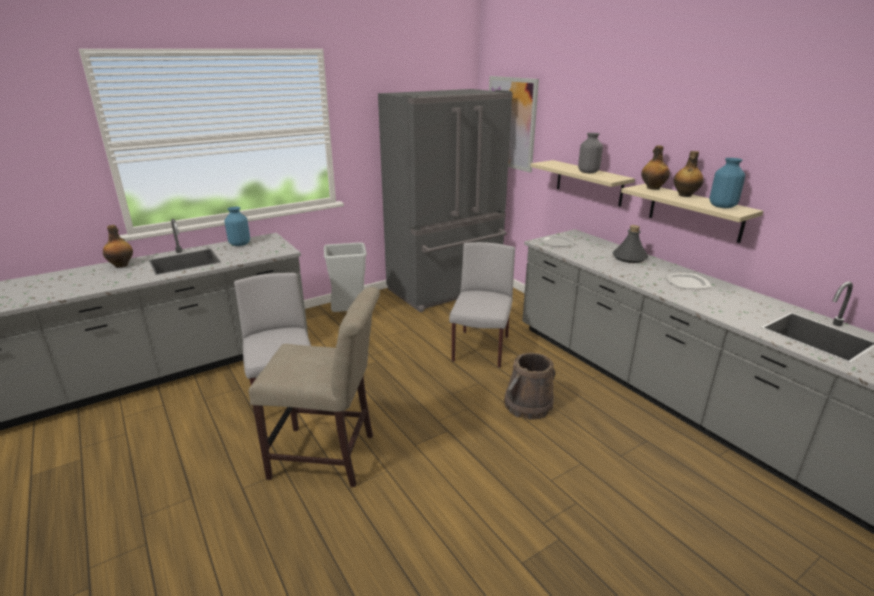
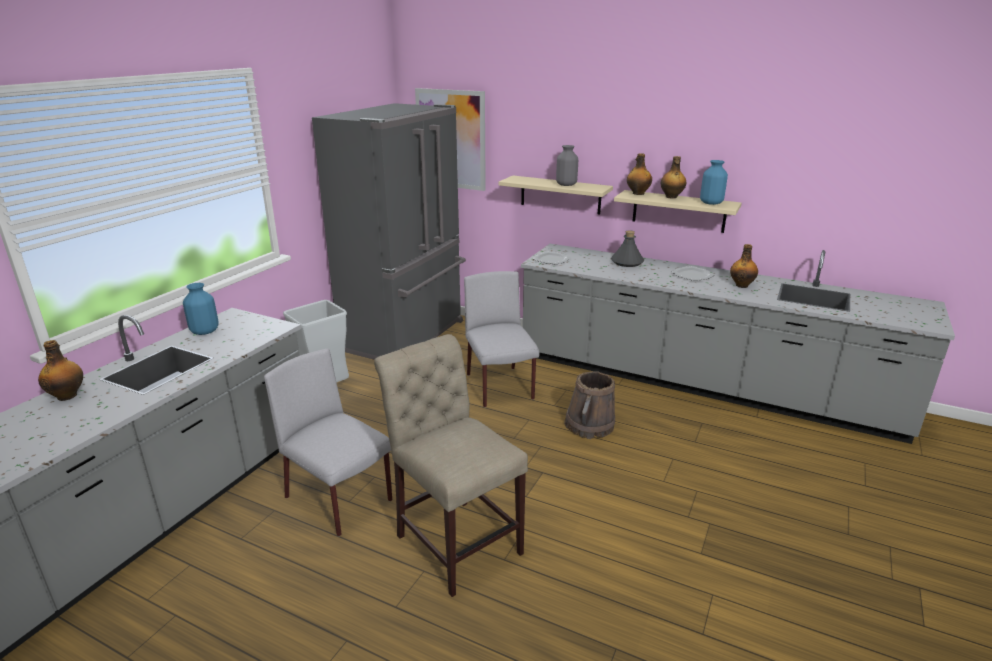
camera: 30 degrees left, 0 degrees up
(329, 457) = (455, 540): beige chair -> beige chair turned 105 degrees counterclockwise
(734, 304) = (741, 285): none -> bottle

